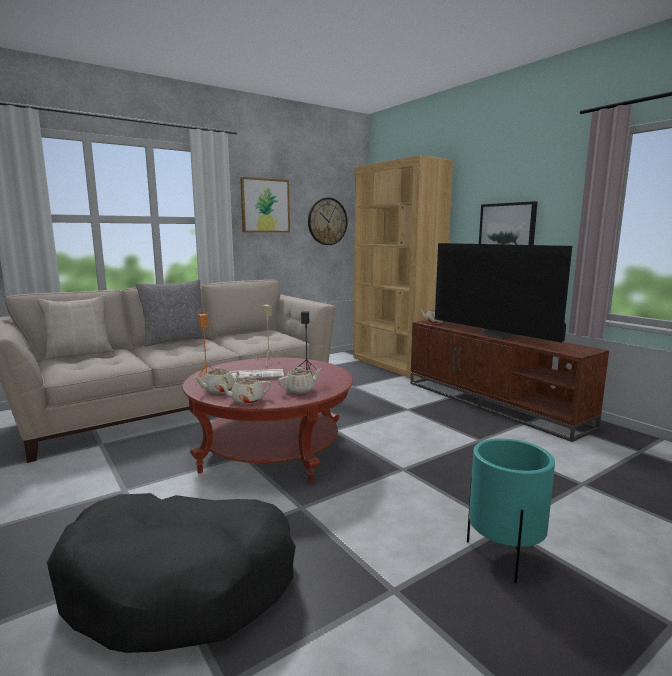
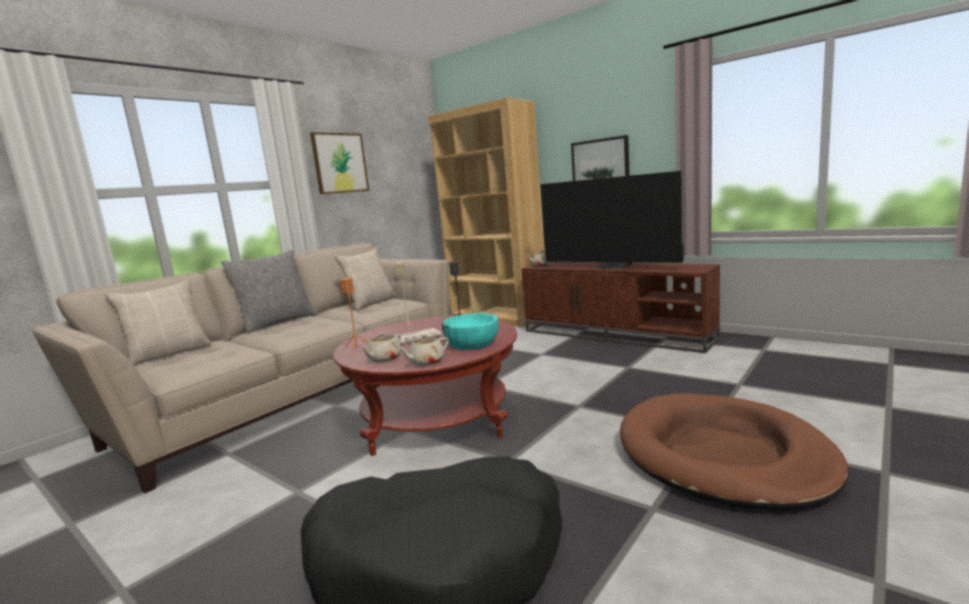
camera: 15 degrees left, 0 degrees up
(261, 335) = (371, 303): none -> beige pillow
(300, 390) = (472, 343): beige teapot -> turquoise bowl
(327, 221) = (404, 176): wall clock -> none
(504, 555) = (722, 455): turquoise planter -> brown dog bed

